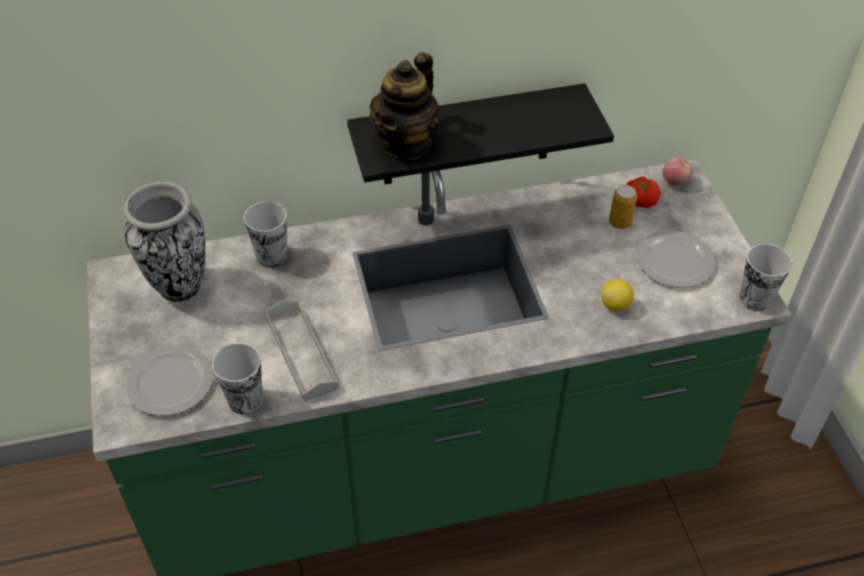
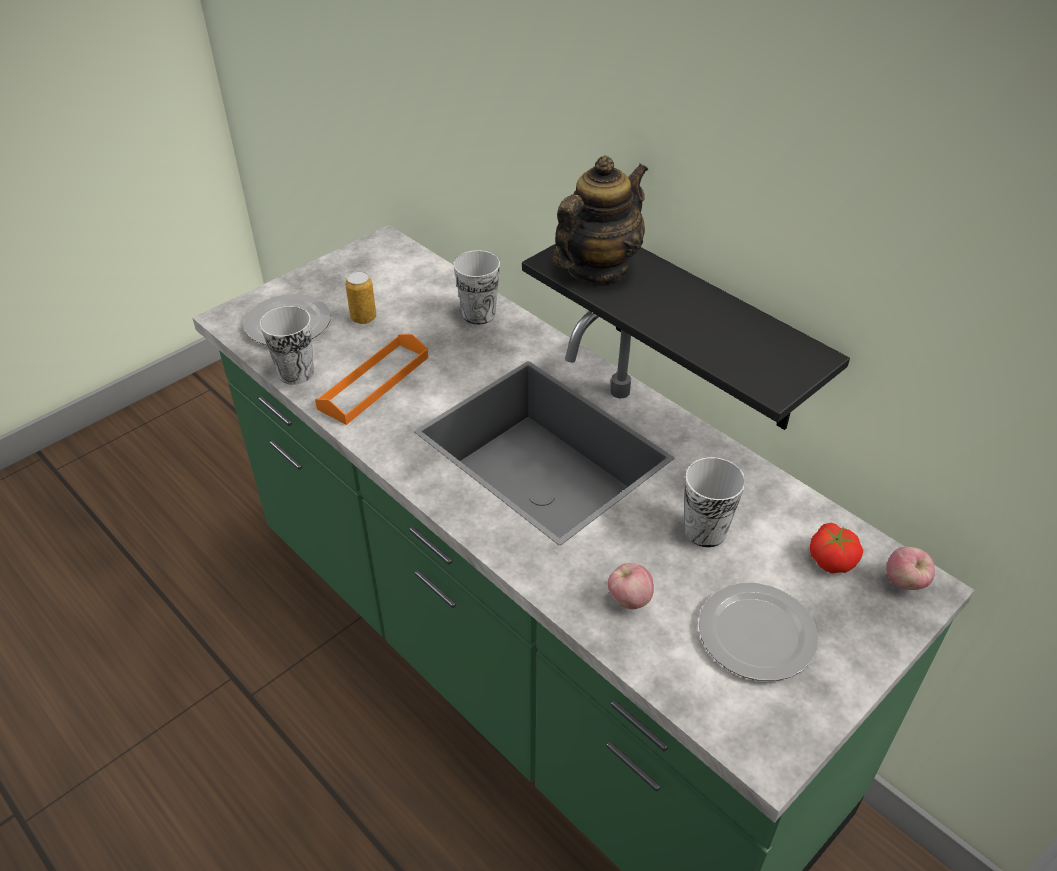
camera: 60 degrees right, 5 degrees down
(178, 286) = (399, 280): vase -> none
(301, 353) = (374, 382): grey tray -> orange tray
(407, 143) = (597, 268): teapot -> teapot turned 135 degrees clockwise
(615, 305) = (629, 599): lemon -> apple
(619, 222) = (772, 553): can -> can (363, 318)
(755, 299) = (768, 752): cup -> cup (705, 531)

